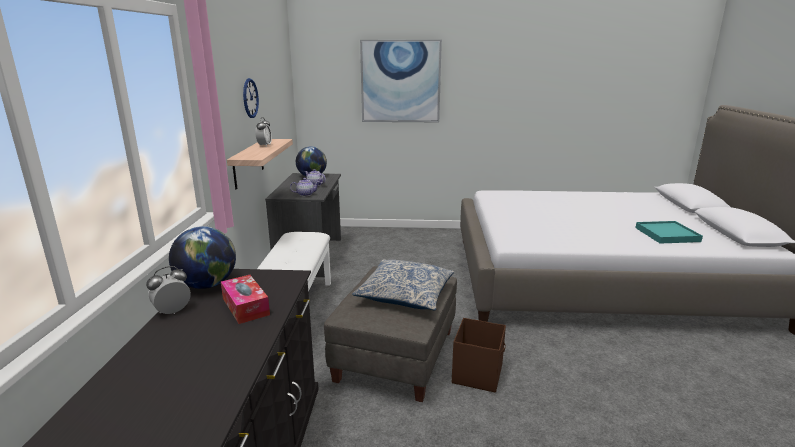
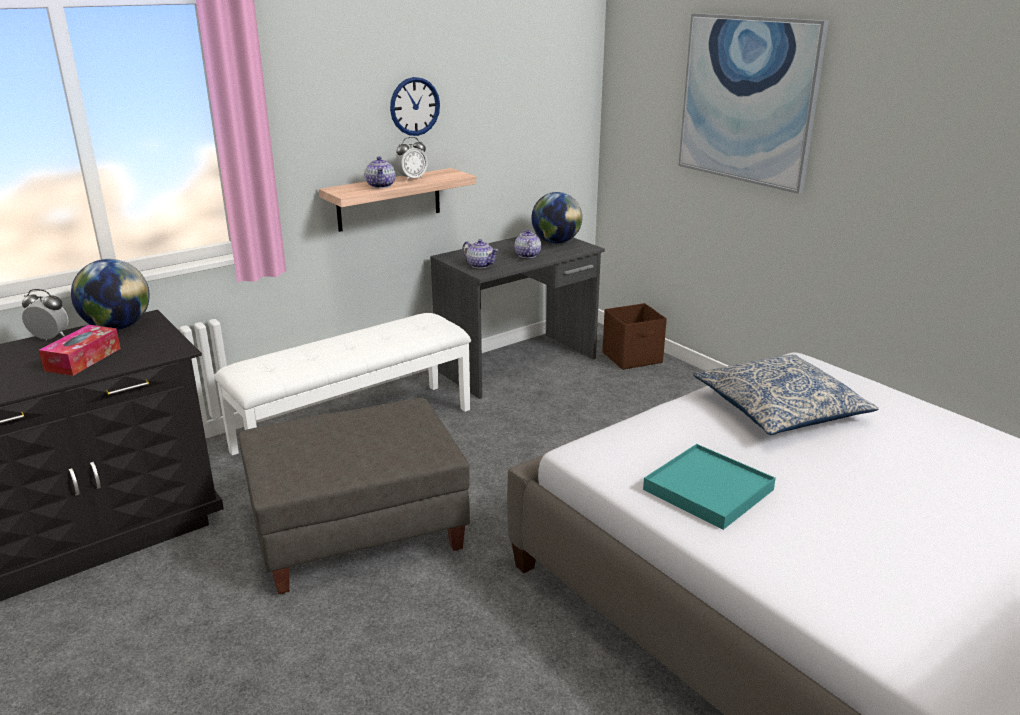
camera: 50 degrees right, 5 degrees up
(260, 151) = (381, 185): none -> teapot
(405, 294) = (358, 446): pillow -> pillow (780, 409)
(478, 373) = (387, 615): brown storage box -> brown storage box (633, 358)
(666, 234) = (924, 603): turquoise tray -> turquoise tray (708, 489)

